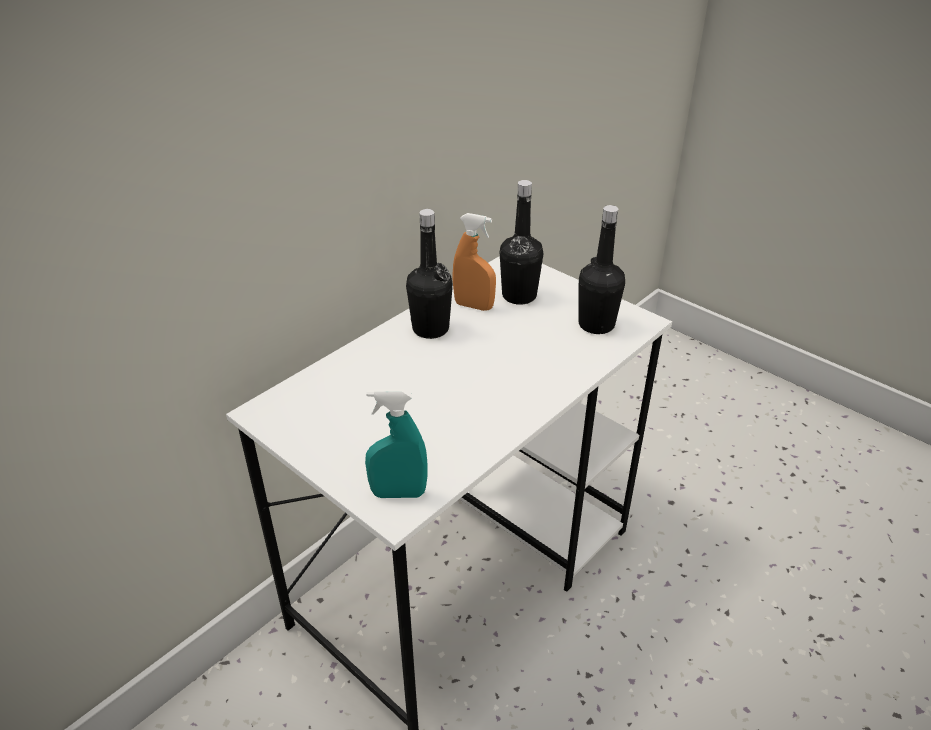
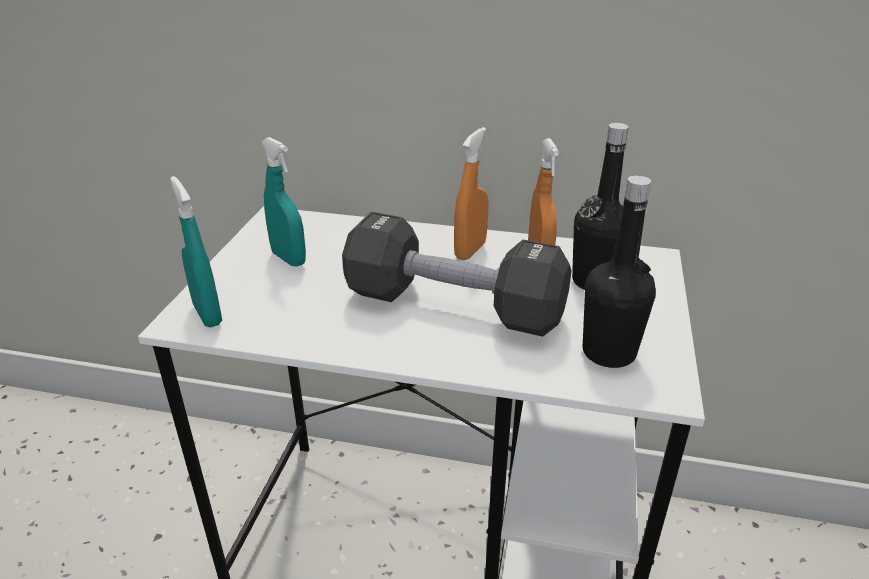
camera: 60 degrees right, 5 degrees down
(349, 423) = (288, 258): none -> turquoise spray bottle
(430, 329) = (470, 251): black bottle -> orange spray bottle
(497, 363) = (453, 306): none -> black dumbbell

